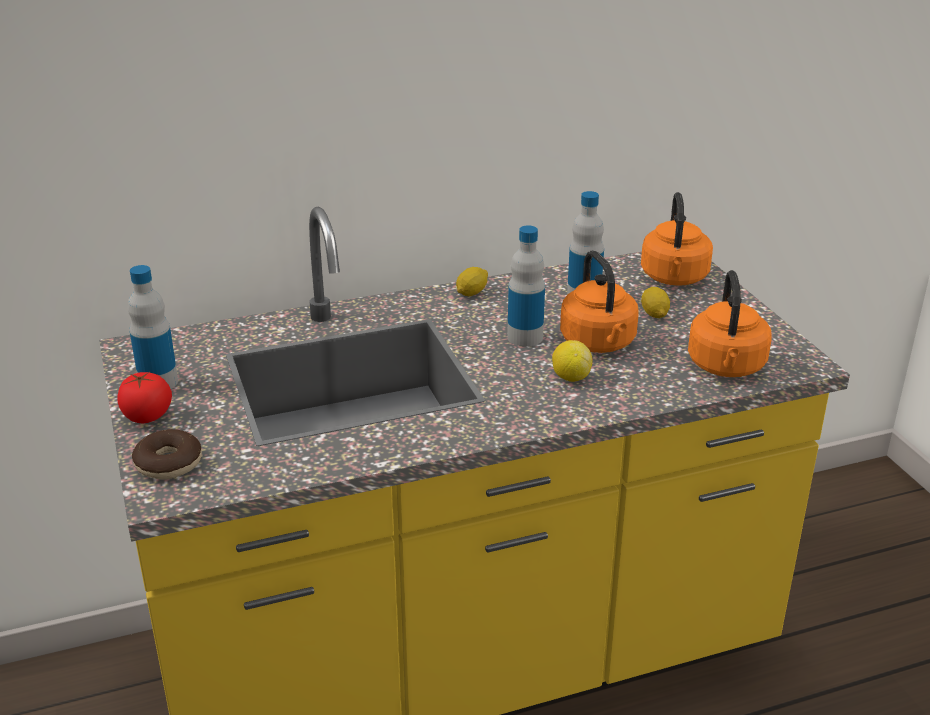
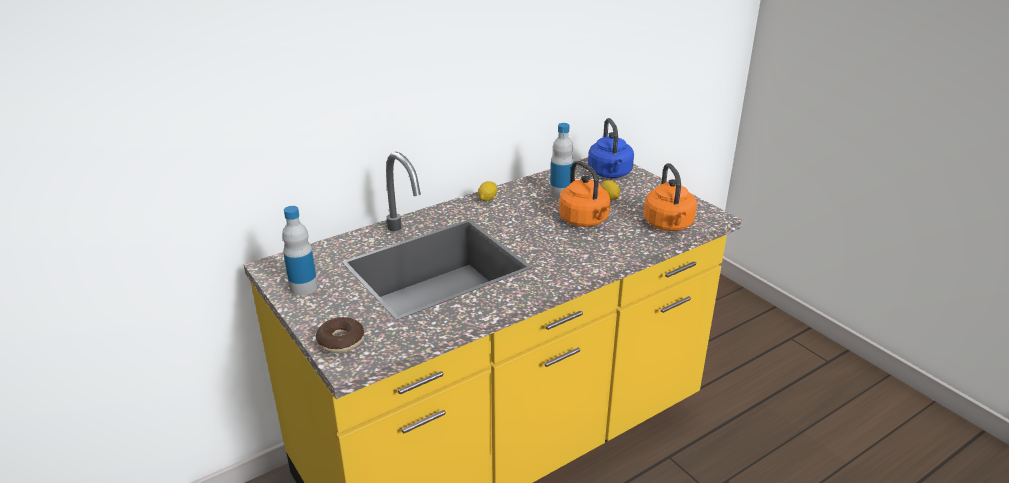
camera: 15 degrees left, 0 degrees up
(147, 416) = (308, 312): tomato -> none
(525, 337) = (536, 223): bottle -> none
(571, 377) = (578, 244): lemon -> none
(674, 278) = (610, 174): orange kettle -> blue kettle

